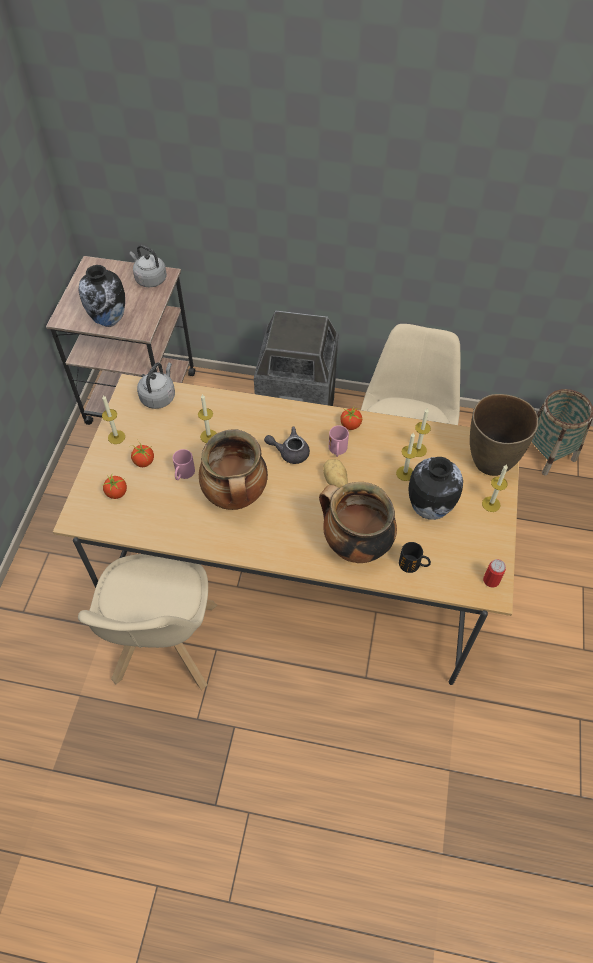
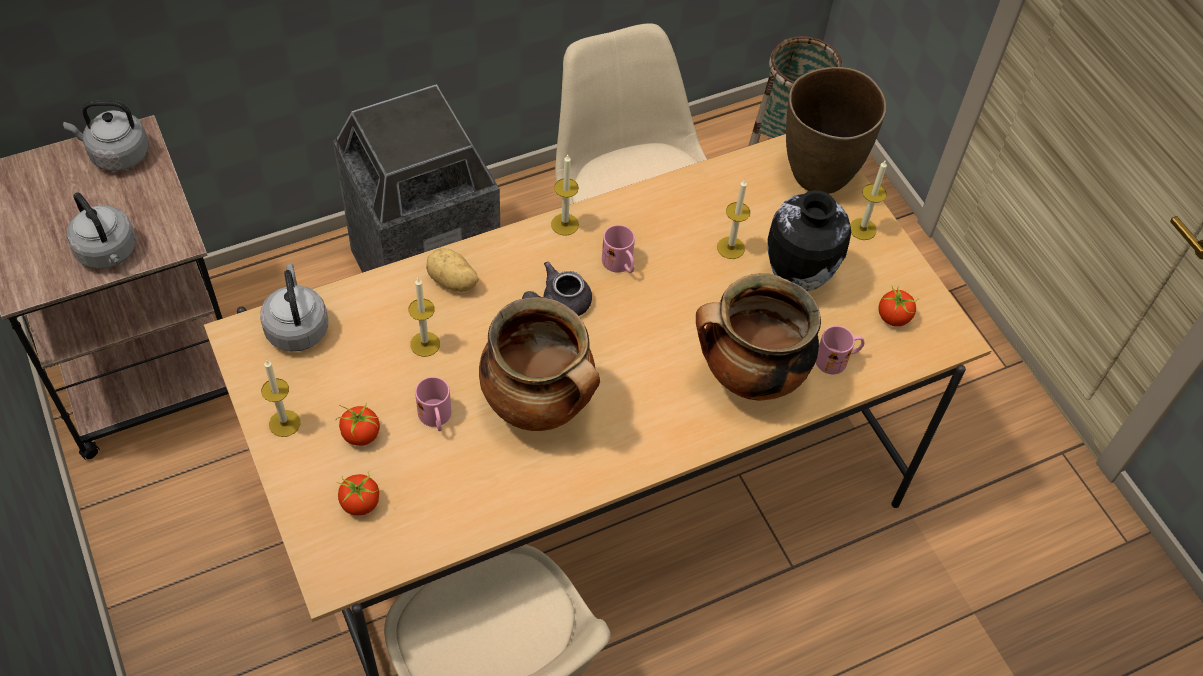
camera: 40 degrees left, 0 degrees up
(109, 321) = (108, 253): vase -> grey kettle
(335, 481) = (652, 308): potato -> potato (452, 282)
(350, 425) = (608, 221): tomato -> tomato (893, 317)
(413, 564) = (837, 359): black mug -> pink mug
(418, 450) = (721, 207): candle -> candle (565, 224)
(491, 580) = (938, 324): can -> none

